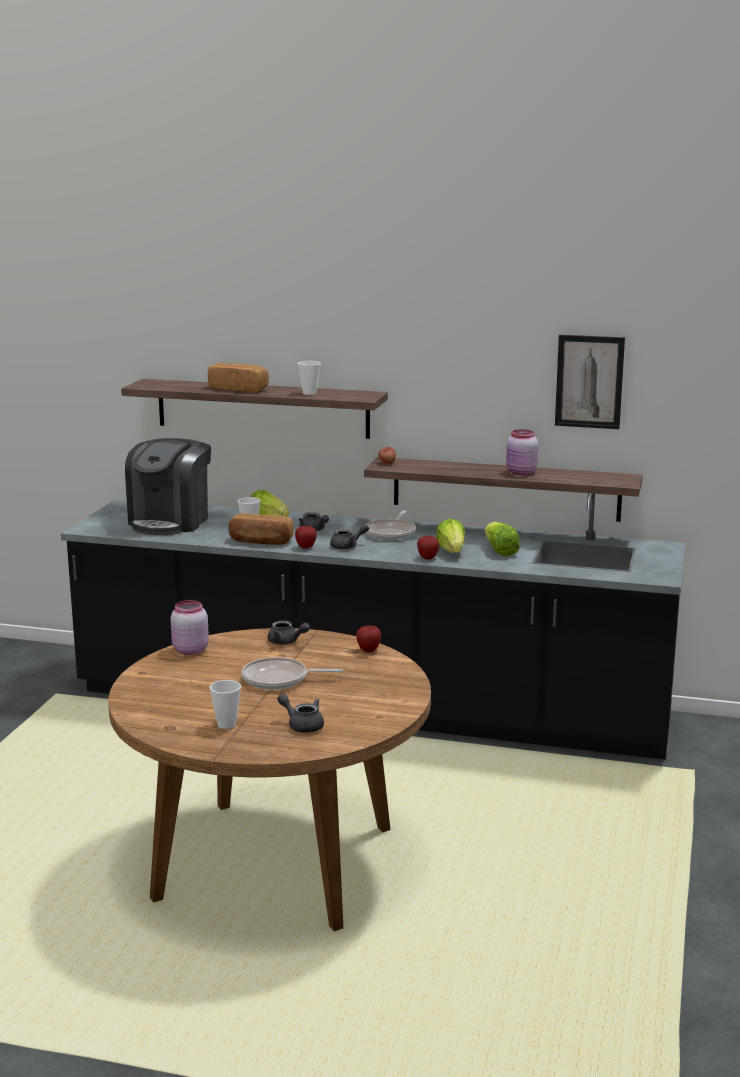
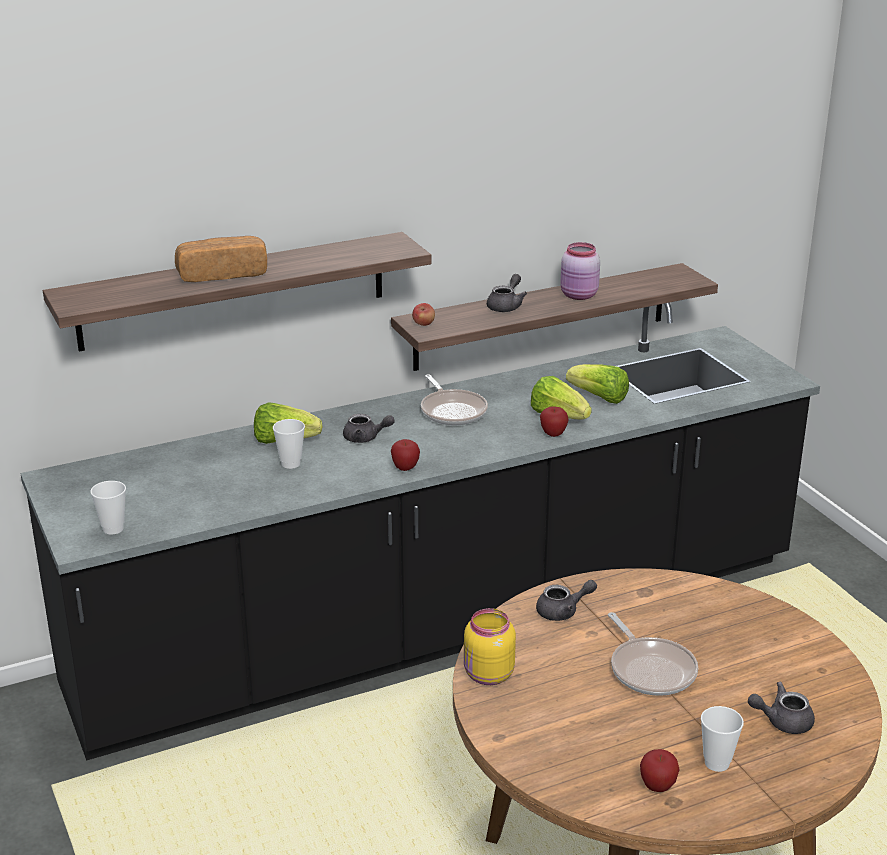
camera: 40 degrees left, 10 degrees up
(170, 521) = (171, 488): coffee machine -> none
(189, 650) = (487, 675): pink jar -> yellow jar
(261, 541) = (339, 478): bread -> none
(279, 679) = (650, 669): frying pan -> frying pan turned 75 degrees counterclockwise
(309, 393) = (325, 258): cup -> cup (113, 529)
(348, 546) = (445, 448): grey teapot -> grey teapot (506, 306)
(368, 650) = (658, 584): apple -> apple (657, 787)
(589, 381) = (632, 169): picture -> none

